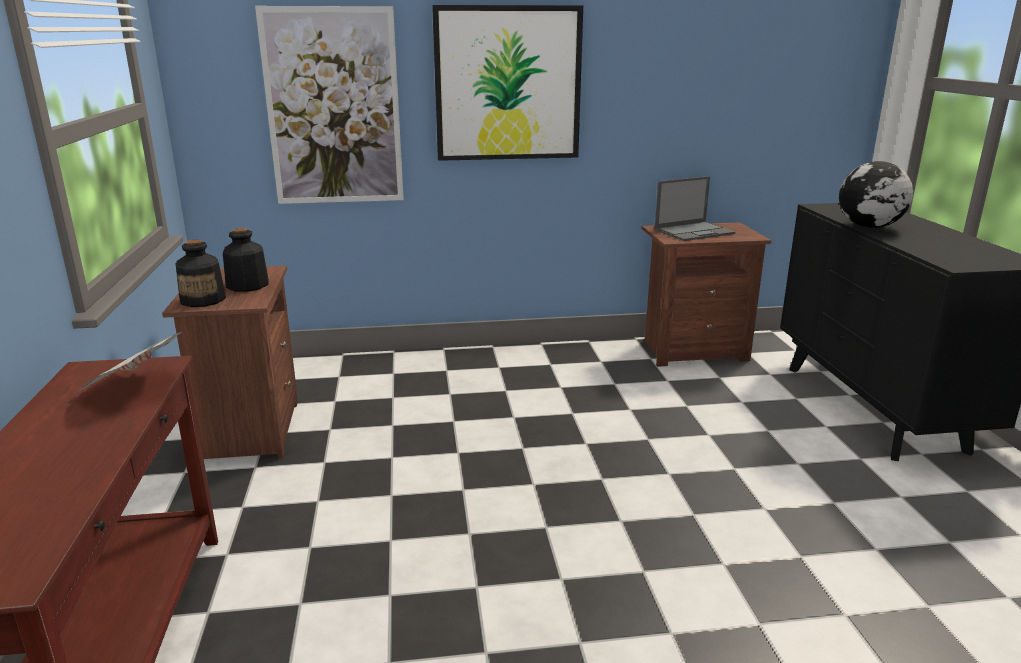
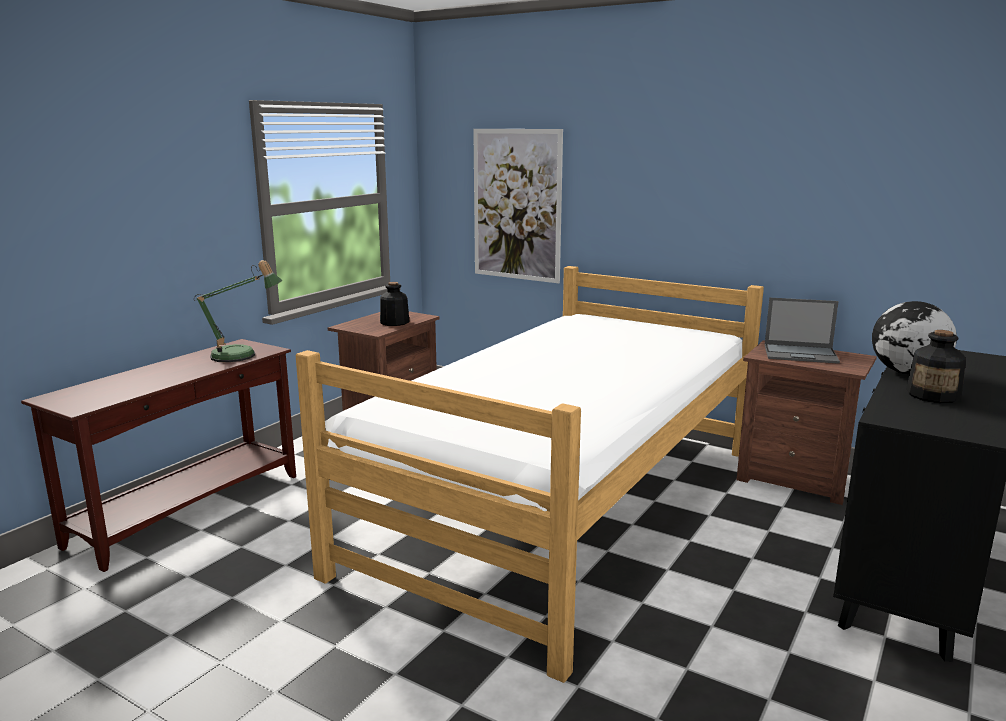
camera: 40 degrees right, 5 degrees down
(133, 387) = (241, 356): newspaper -> table lamp
(203, 300) = (358, 325): bottle -> bottle (933, 395)
(508, 84) = (647, 195): picture -> none
(572, 446) = (566, 506): none -> bed

